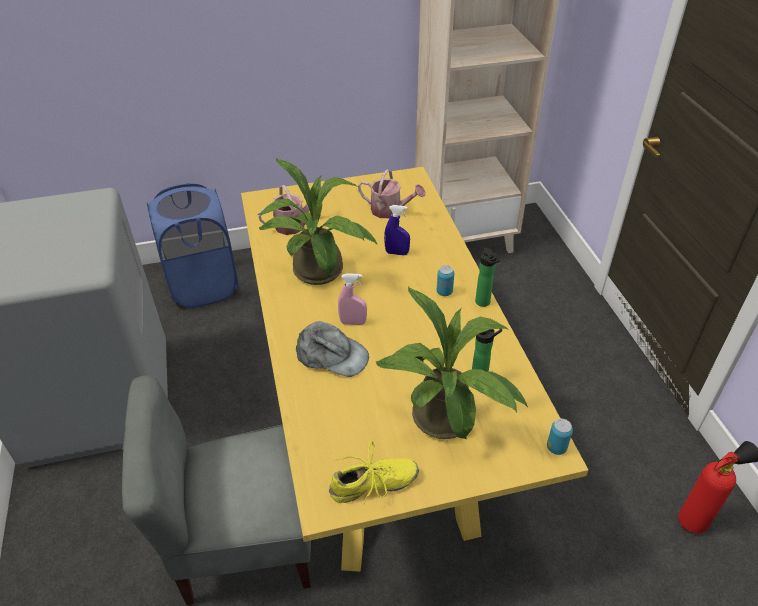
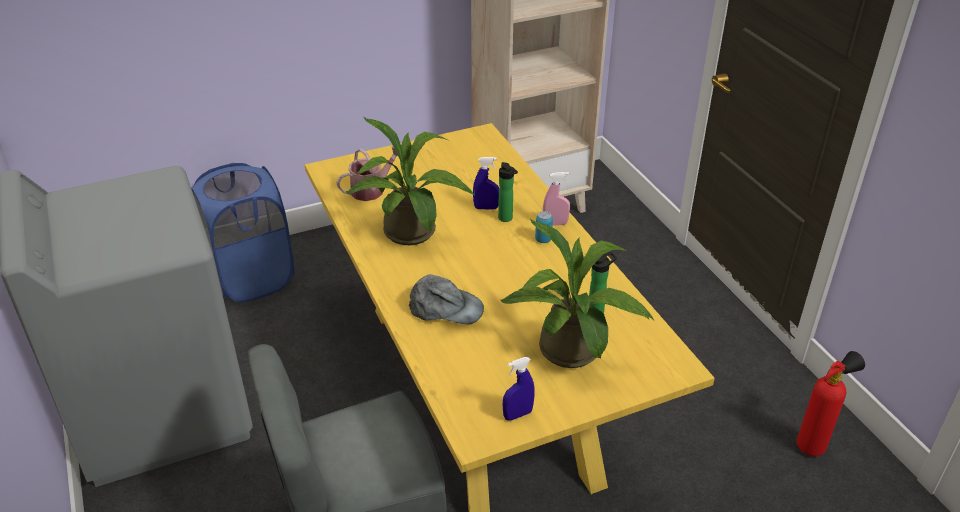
camera: 10 degrees left, 5 degrees down
(353, 322) = (459, 276): pink spray bottle -> pink spray bottle (555, 224)
(373, 485) = (517, 414): yellow shoe -> blue spray bottle
(390, 210) = (468, 168): watering can -> none
(484, 303) = (584, 246): bottle -> bottle (506, 219)
(556, 447) = (681, 363): can -> none

